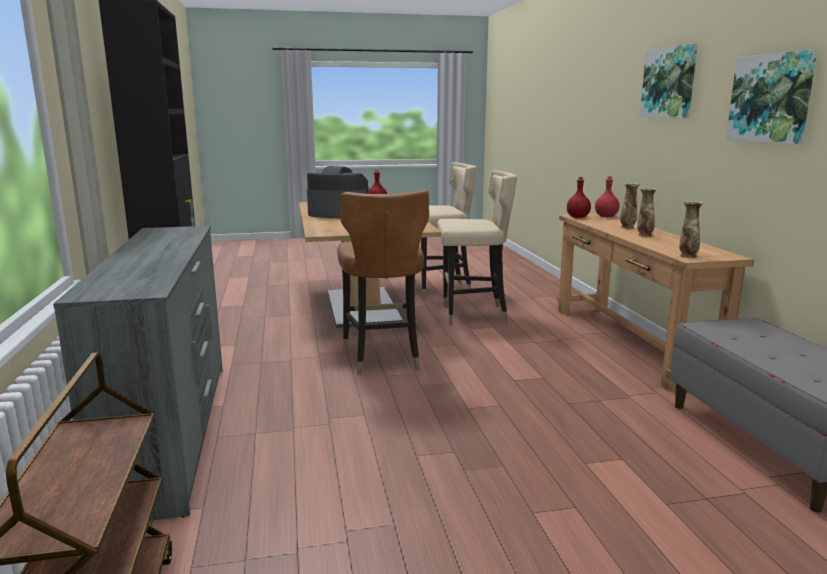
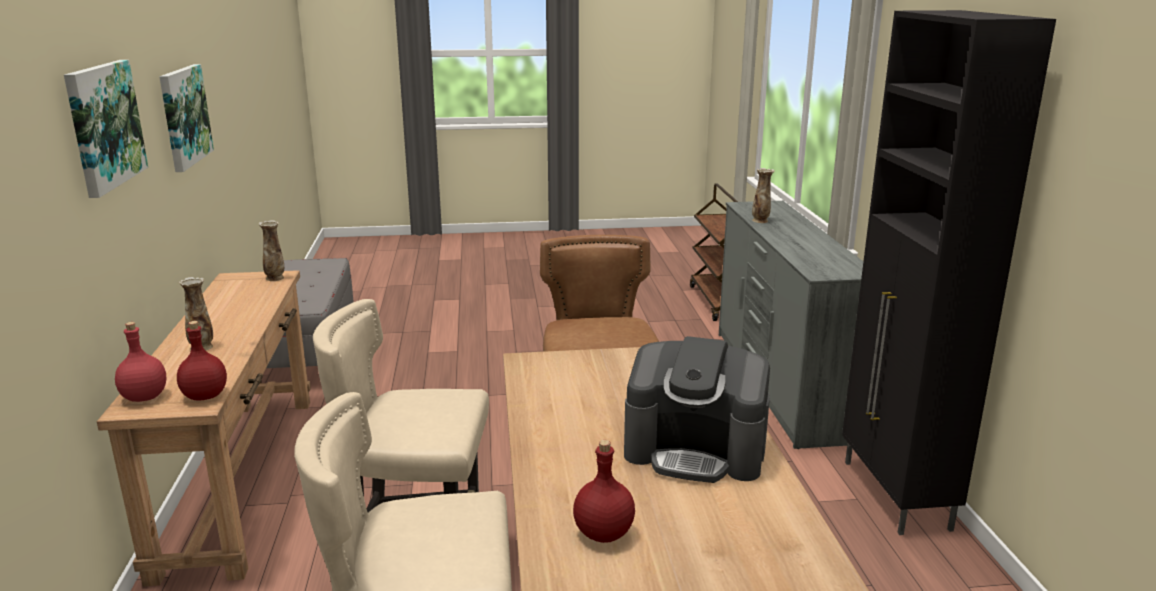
camera: 175 degrees left, 5 degrees up
(644, 235) = (228, 322): vase -> vase (760, 221)

